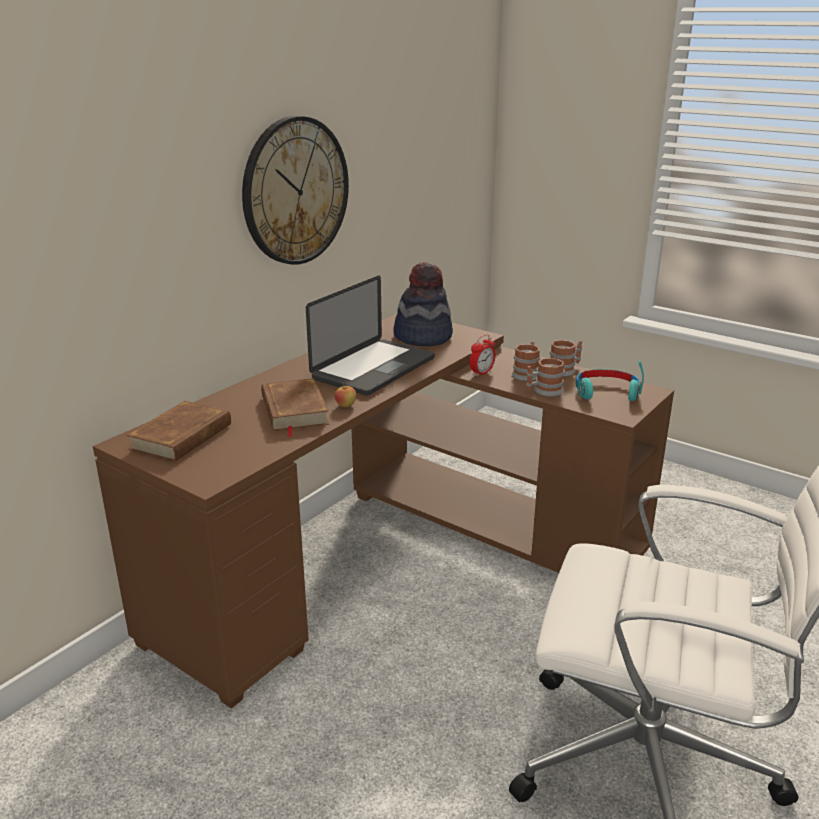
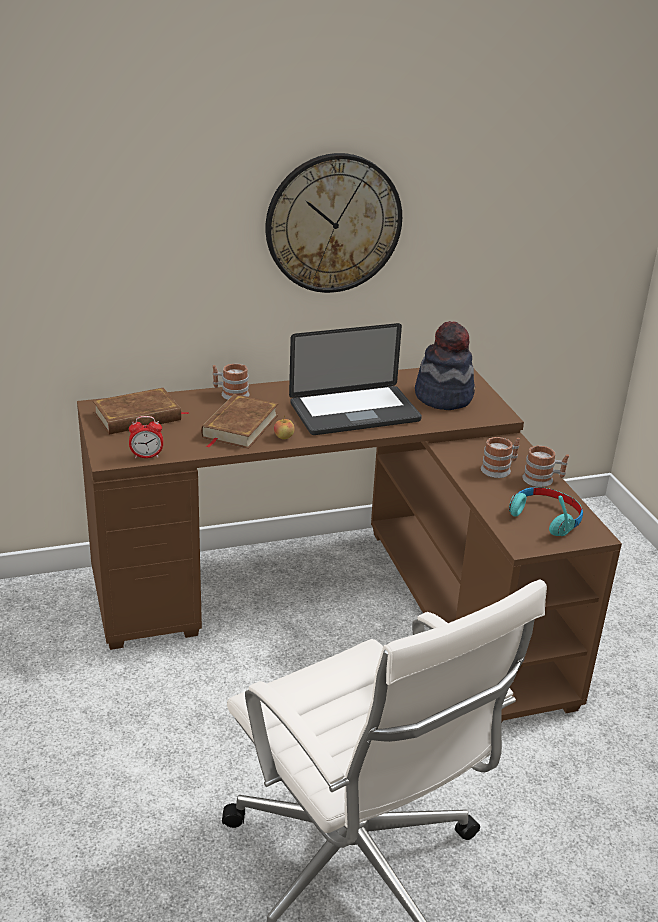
camera: 35 degrees right, 5 degrees up
(481, 373) = (458, 452): alarm clock -> alarm clock (146, 456)
(544, 391) = (487, 492): mug -> mug (230, 394)

